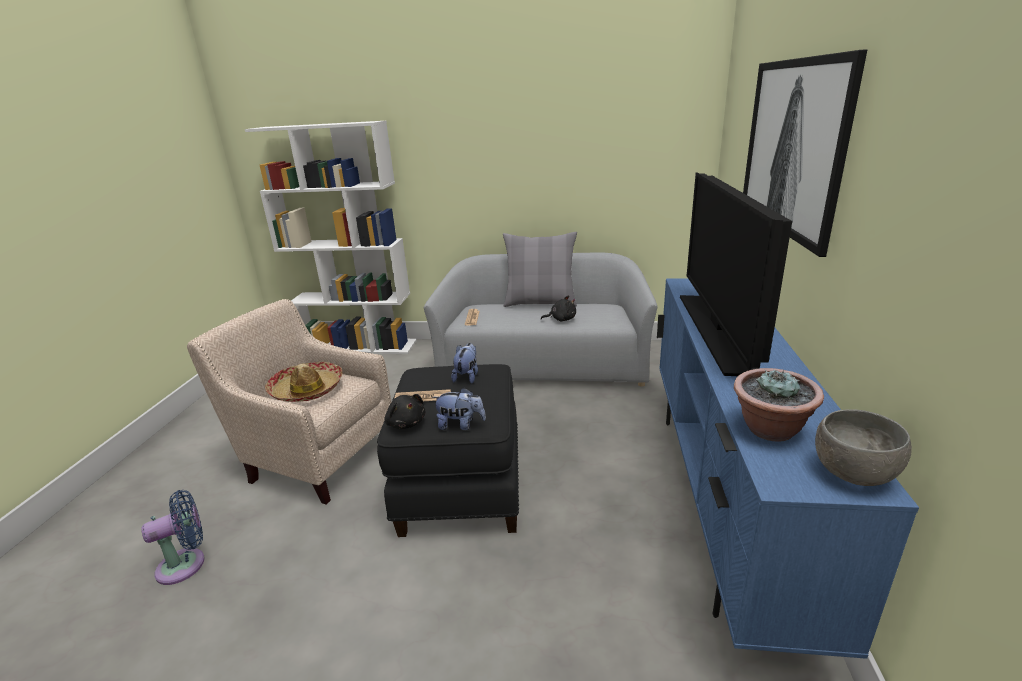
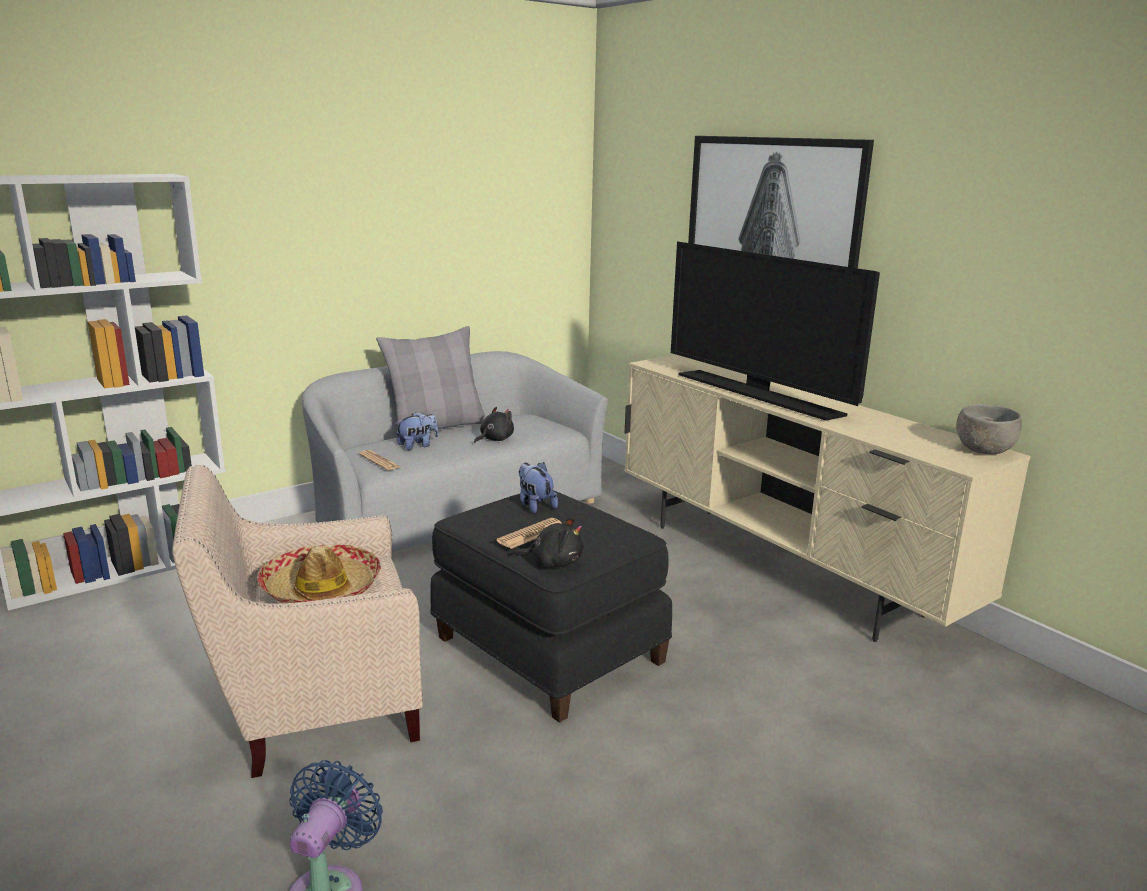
camera: 45 degrees left, 5 degrees down
(460, 425) = (613, 544): plush toy -> plush toy (417, 445)
(722, 502) = (782, 569): blue tv stand -> beige tv stand
(770, 430) = (909, 443): potted plant -> none

